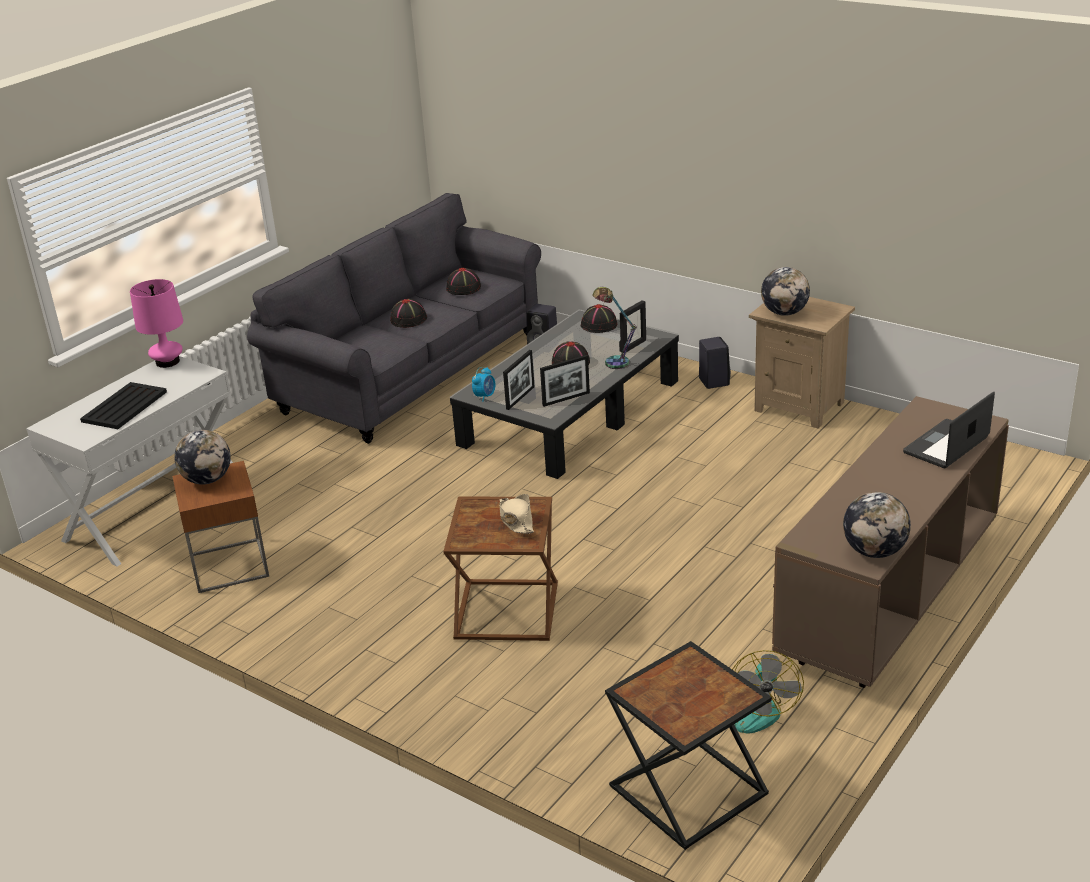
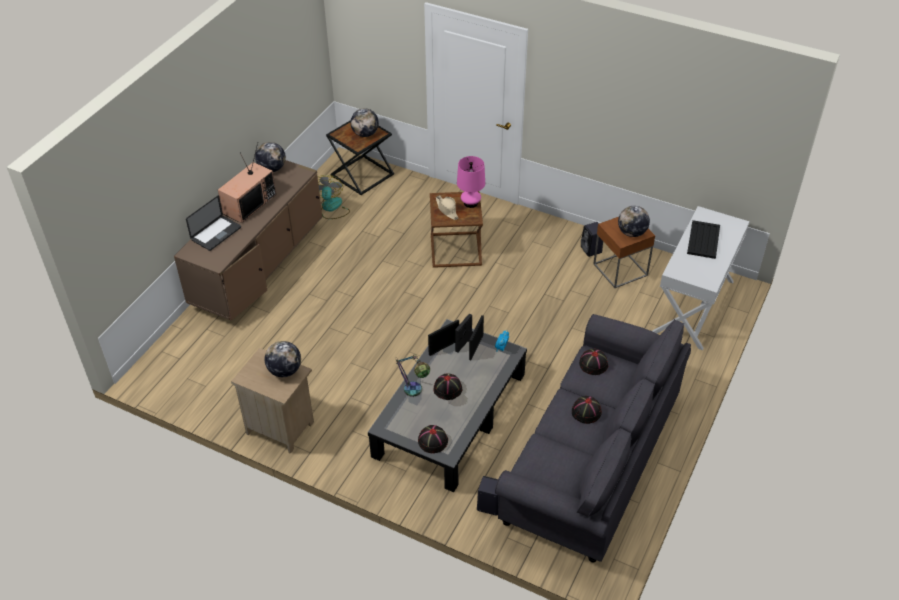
camera: 170 degrees right, 15 degrees up
(168, 362) = (709, 282): pink table lamp -> pink table lamp (470, 203)
(463, 288) = (555, 456): black hat -> black hat (593, 364)
(633, 346) = (402, 412): picture frame -> picture frame (464, 344)
(671, 691) = (365, 134): none -> globe
(713, 381) = (343, 458): black speaker -> black speaker (591, 250)
(902, 490) = (249, 203): none -> television

